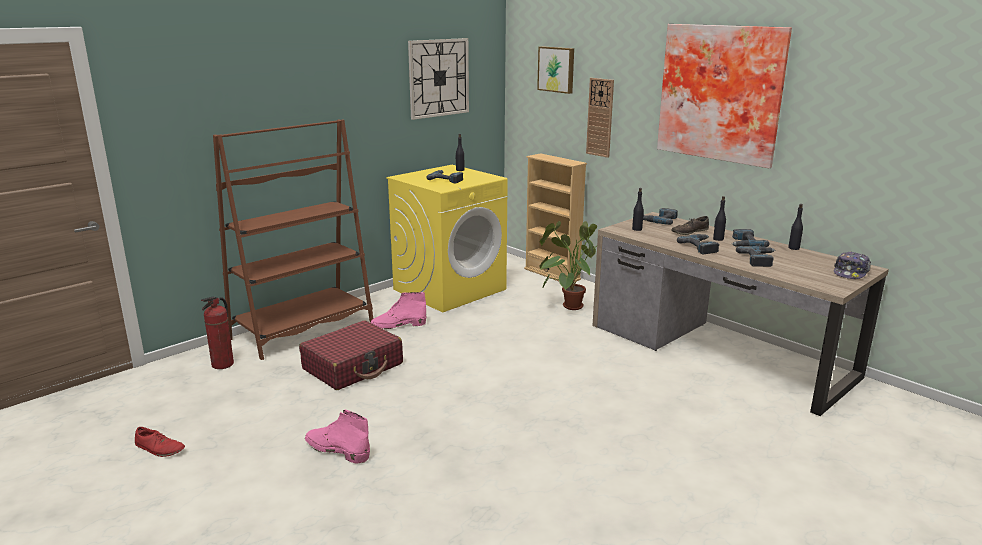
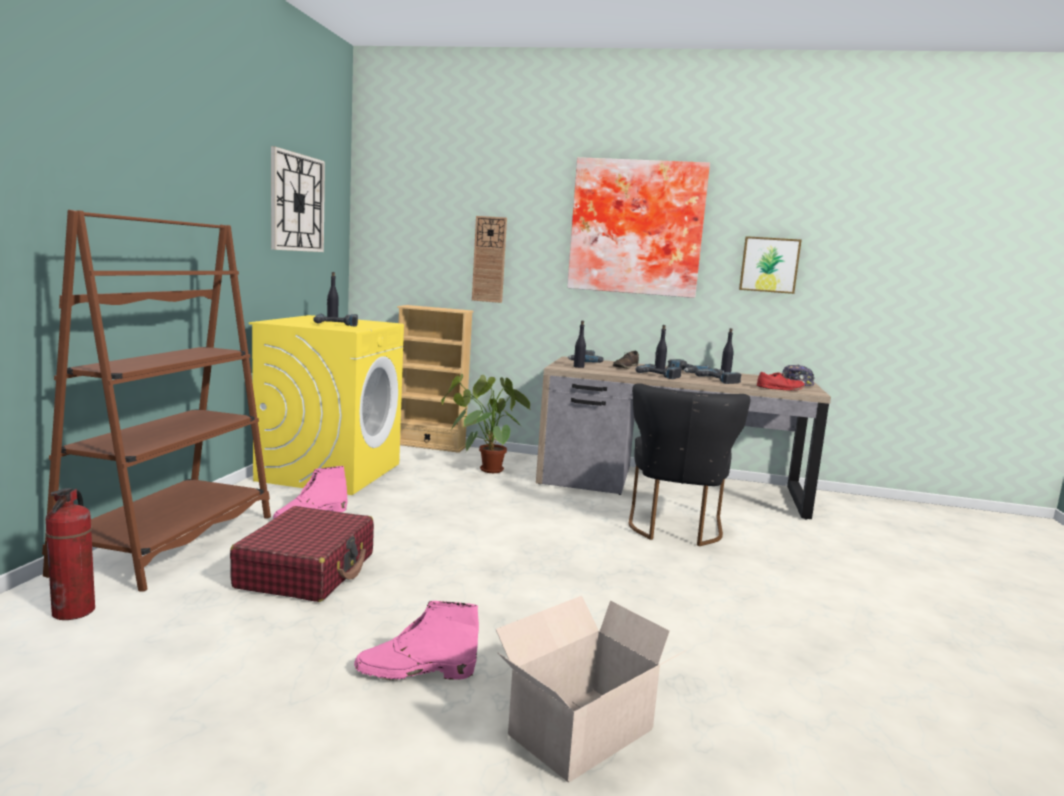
camera: 35 degrees left, 10 degrees down
(160, 448) = (88, 765): red shoe -> red shoe (780, 388)
(377, 517) = (577, 733): none -> cardboard box
(557, 69) = (428, 207): picture -> picture (769, 265)
(659, 393) = (674, 528): none -> black chair

